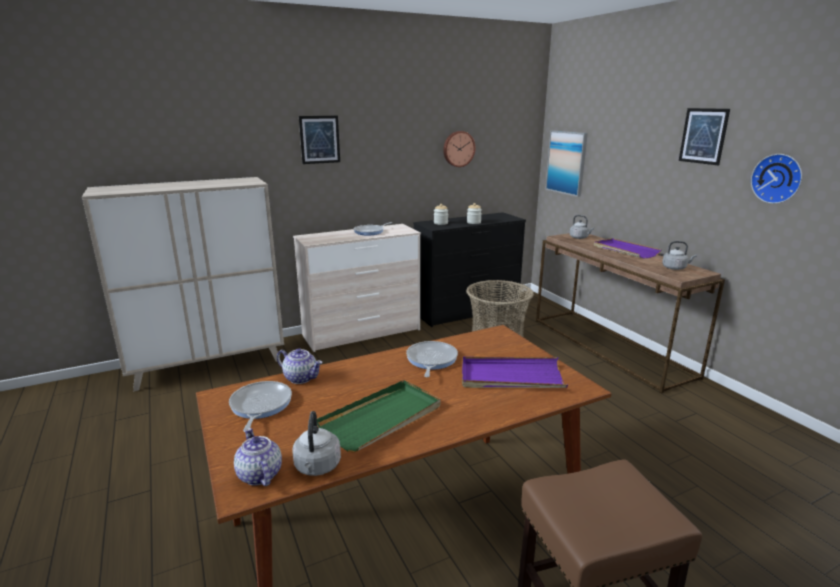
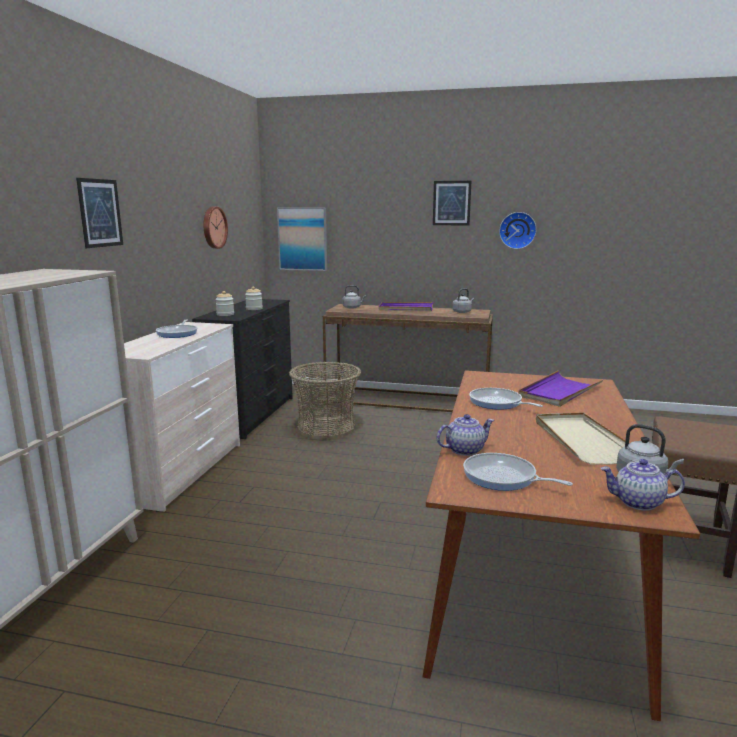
camera: 50 degrees left, 5 degrees down
(382, 418) = (581, 440): green tray -> beige tray

